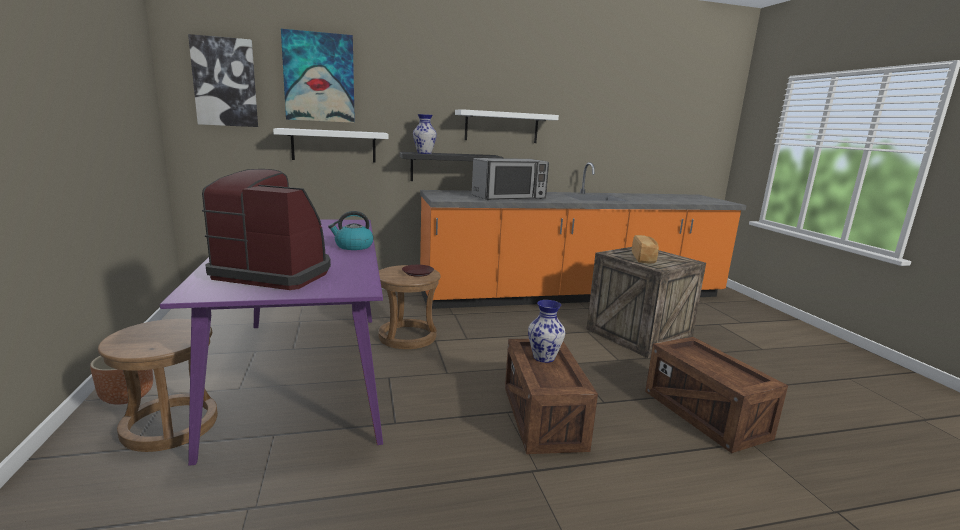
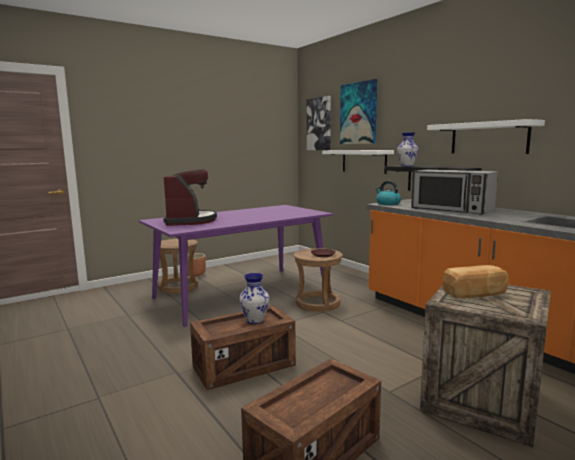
camera: 70 degrees right, 5 degrees down
(353, 246) = (256, 220): kettle -> kettle (387, 204)

